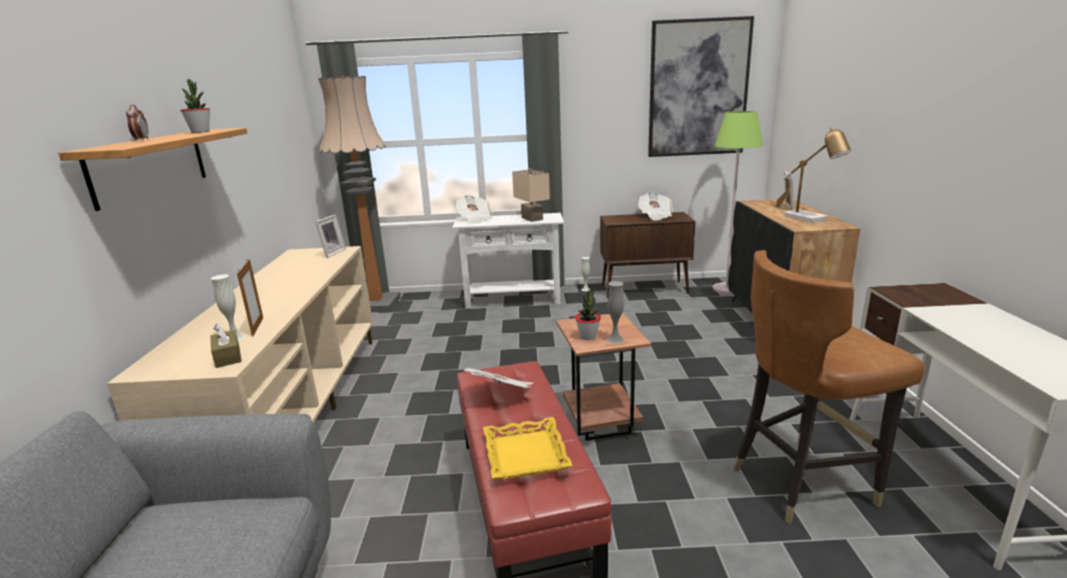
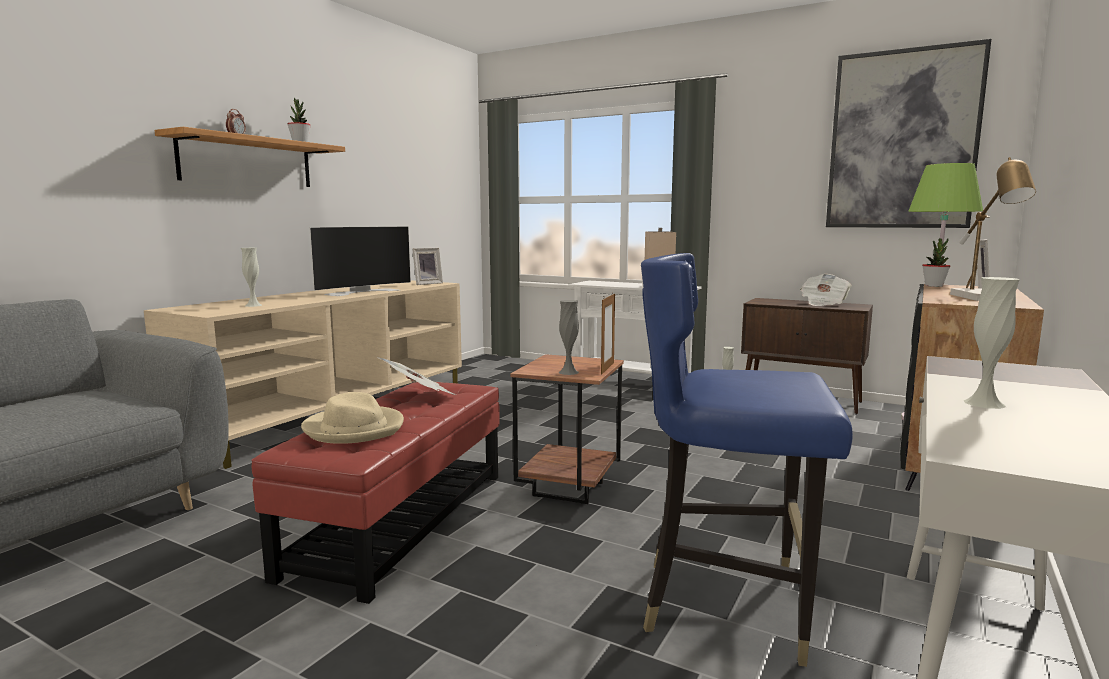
camera: 30 degrees right, 10 degrees down
(228, 356) = (226, 310): brown tissue box -> none
(257, 327) = (279, 303): picture frame -> picture frame (607, 368)
(297, 282) = (362, 291): none -> television
(377, 304) = (501, 363): floor lamp -> none
(474, 219) = (601, 282): newspaper -> none
(524, 454) = (354, 429): yellow tray -> beige hat
(588, 336) = (547, 366): potted plant -> potted plant (934, 286)
(801, 481) = (727, 605): brown chair -> blue chair
(978, 333) = (984, 403): none -> white vase

